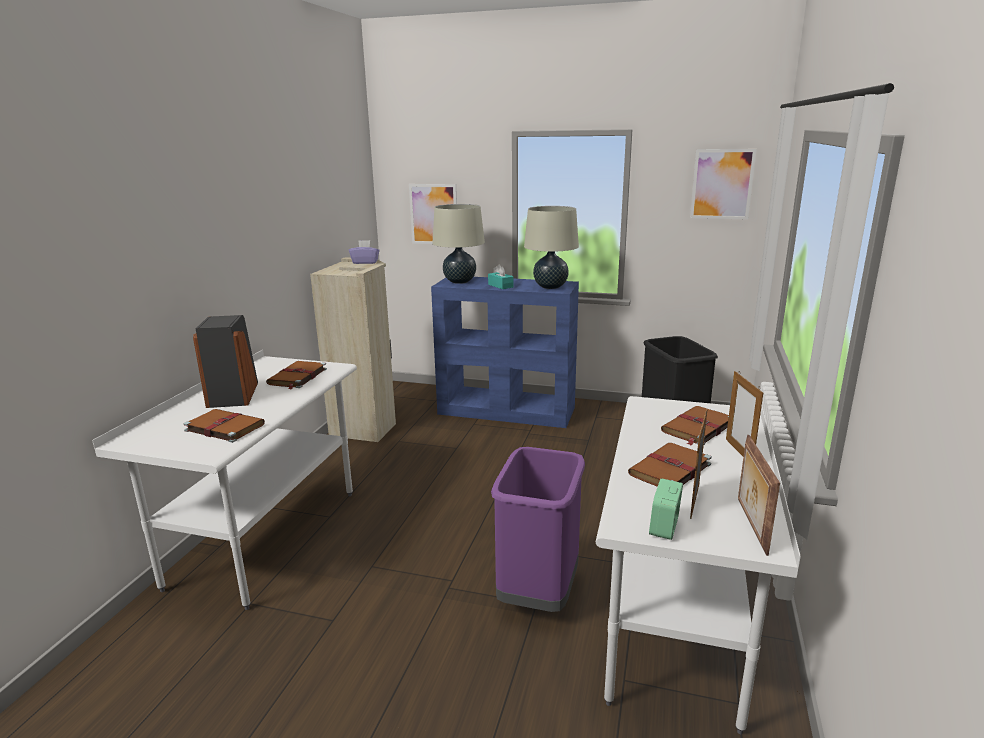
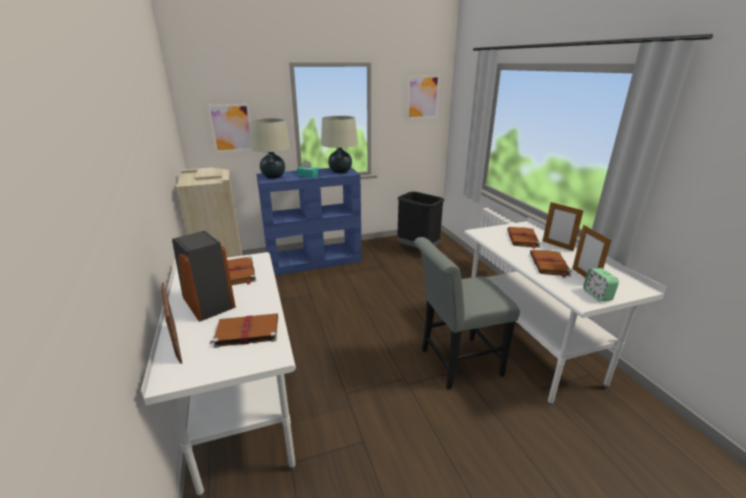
camera: 35 degrees left, 5 degrees up
(365, 262) = (210, 171): purple tissue box -> none
(537, 593) = (455, 363): purple trash can -> grey chair
(750, 525) = (620, 280): picture frame -> picture frame (176, 343)

